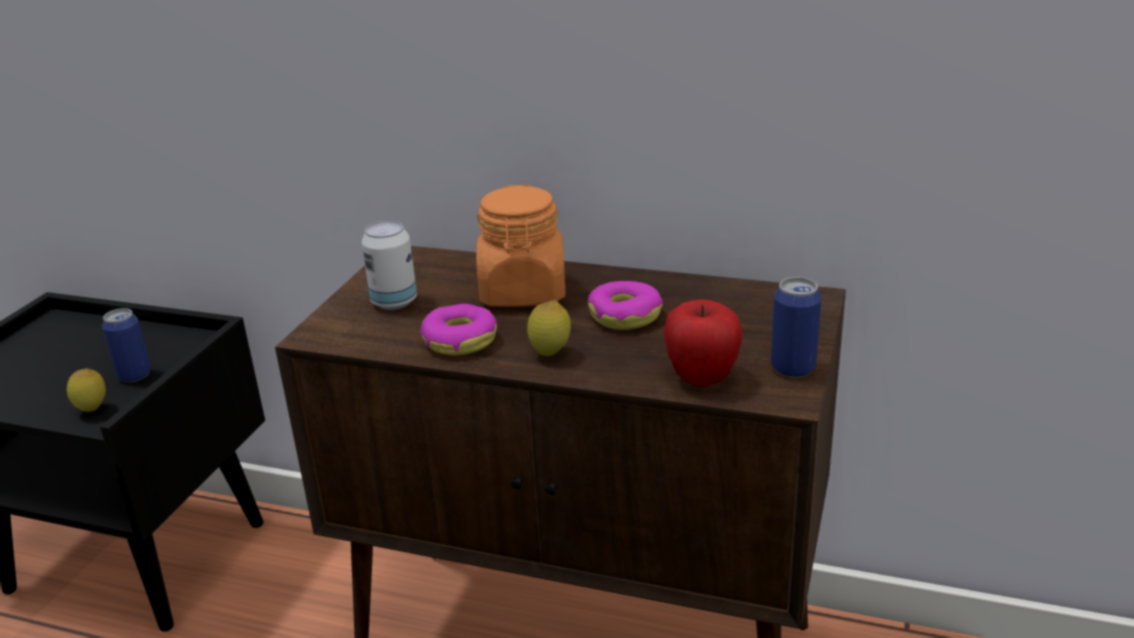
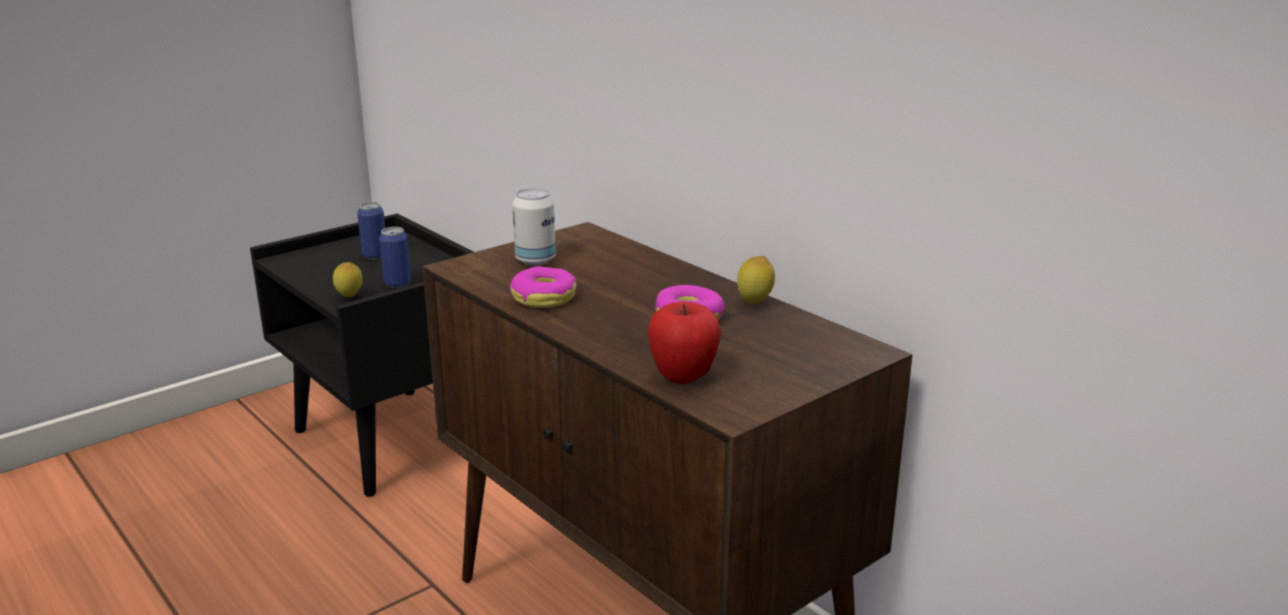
camera: 30 degrees right, 5 degrees down
(523, 292) = (636, 279): orange jar -> none
(550, 354) = (594, 326): lemon -> lemon (754, 304)
(793, 368) = (769, 395): can -> can (375, 255)

